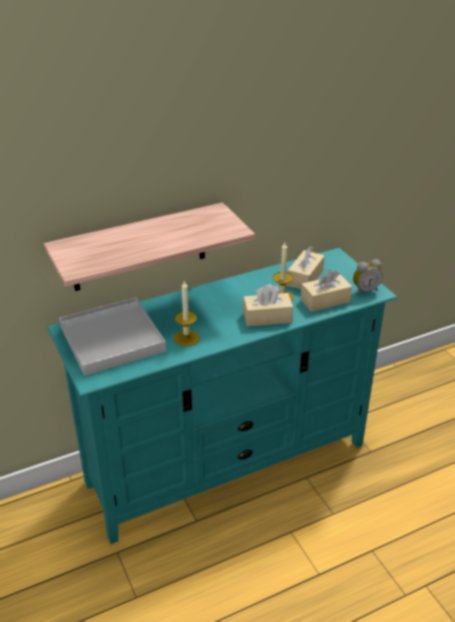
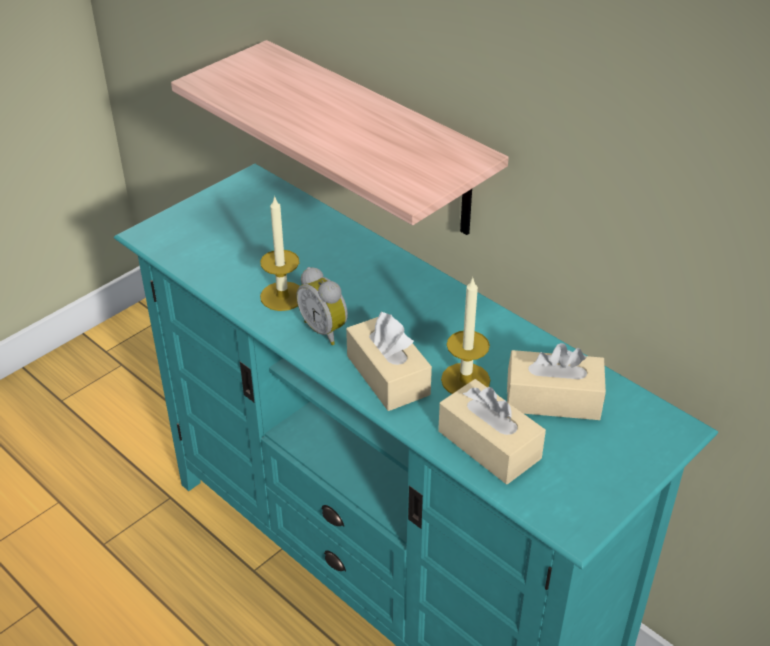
camera: 70 degrees right, 5 degrees up
(112, 339) = (246, 225): white tray -> none
(364, 290) = (566, 502): alarm clock -> alarm clock (326, 330)

